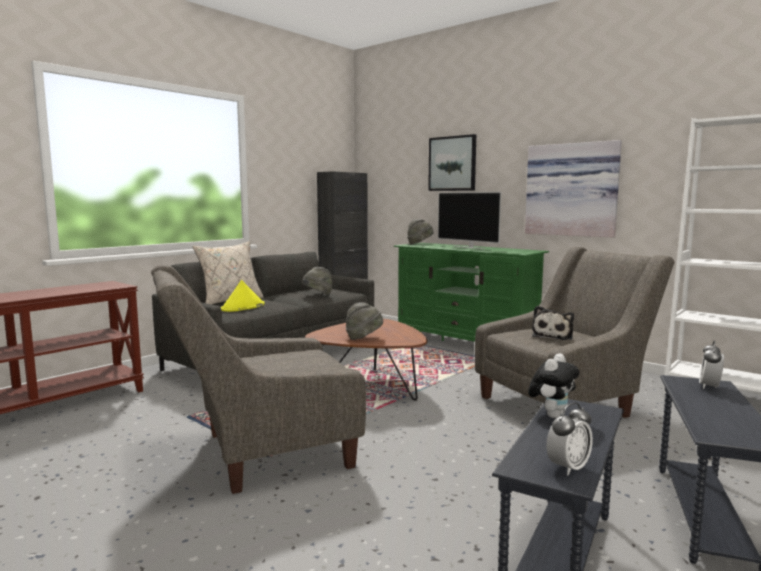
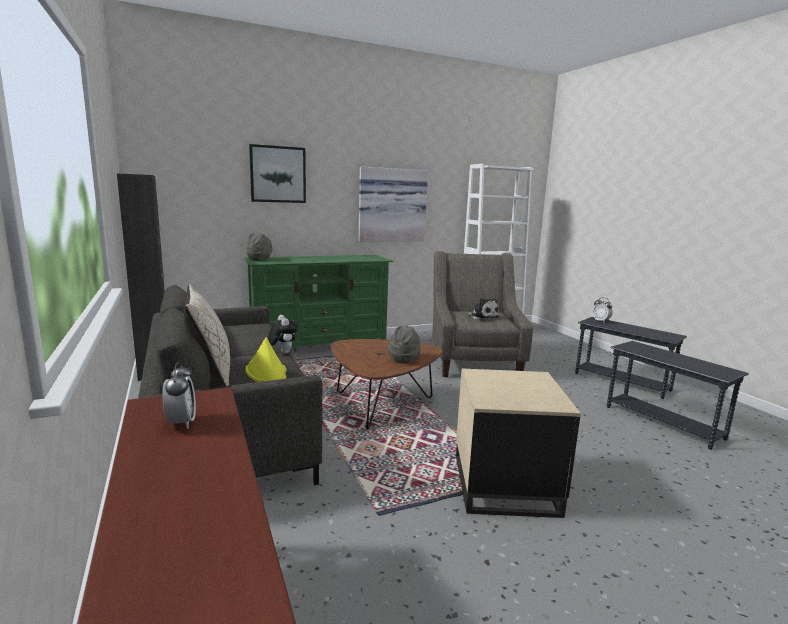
camera: 65 degrees left, 5 degrees up
(259, 454) = (503, 484): grey armchair -> beige side table
(318, 295) = (257, 336): grey hat -> none
(469, 247) = (320, 258): television -> none
(552, 415) = (645, 353): plush toy -> plush toy (282, 352)
(568, 467) = (717, 368): alarm clock -> alarm clock (181, 423)

